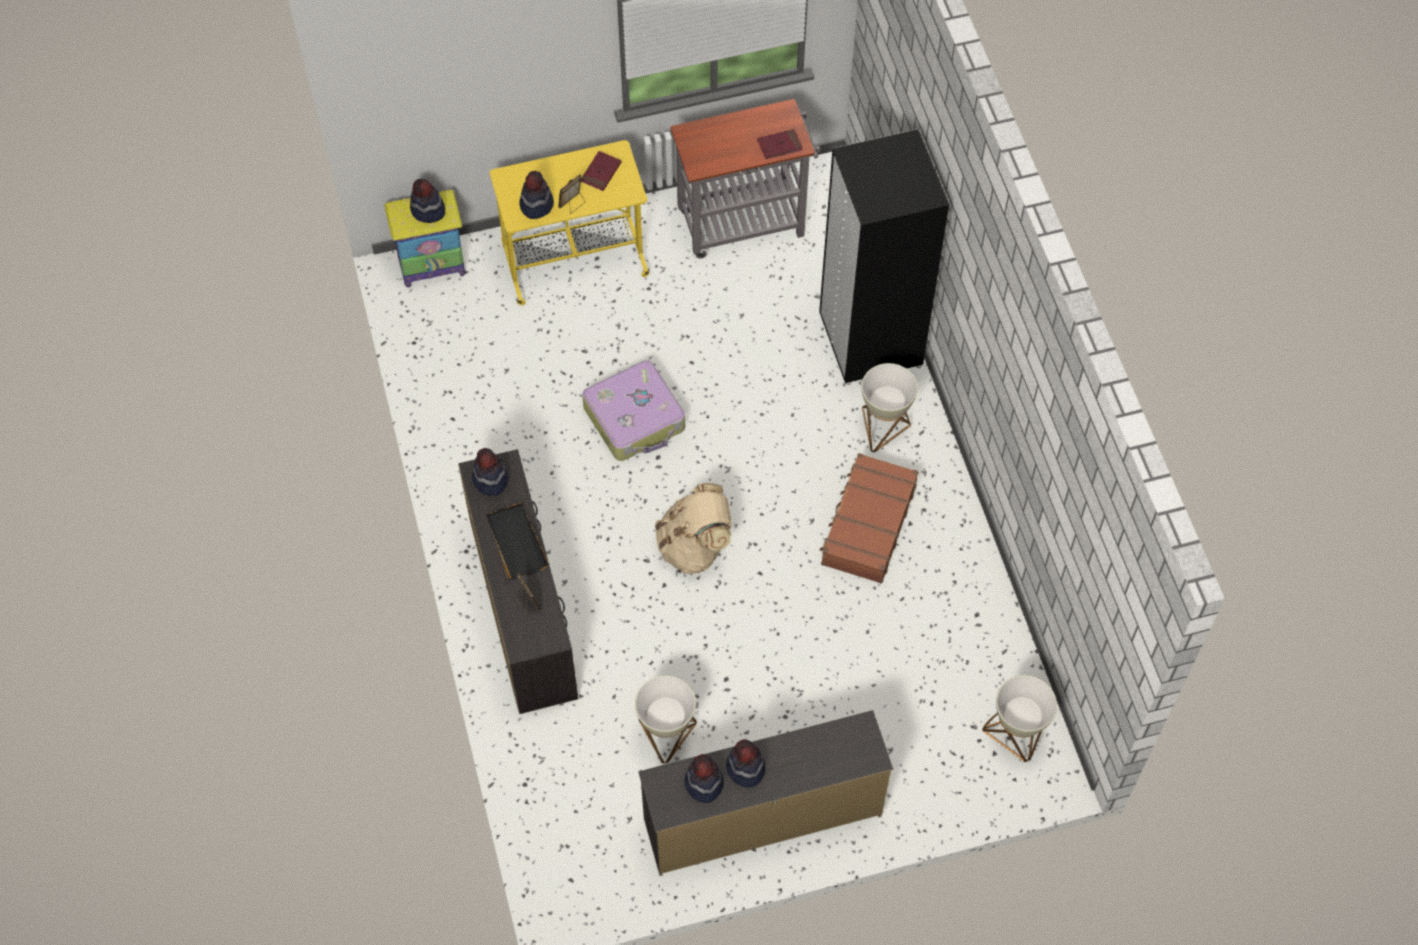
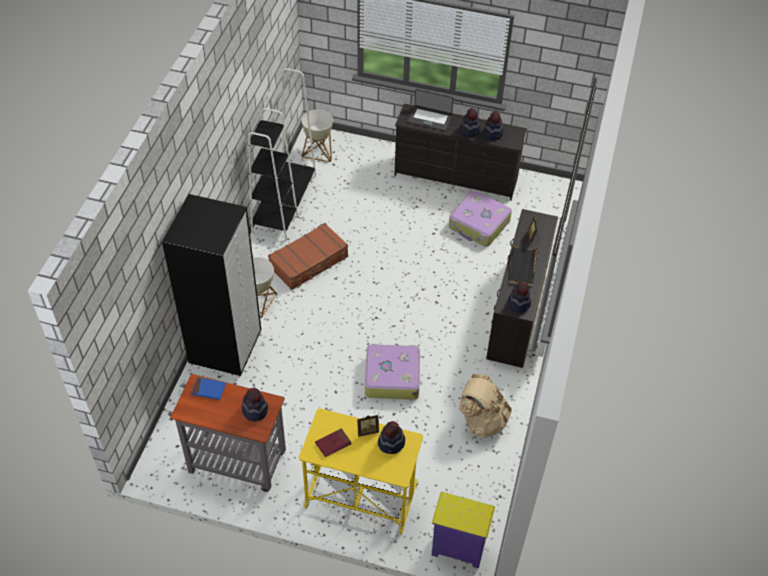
camera: 150 degrees left, 10 degrees down
(428, 210) = (458, 513): hat -> hat (255, 410)
(666, 736) = (479, 225): planter -> suitcase
(694, 546) = (406, 296): beige backpack -> beige backpack (482, 420)
(779, 145) = (208, 389): red book -> blue book
(826, 757) = (430, 118): none -> laptop
(980, 600) = (284, 206): none -> black clothes rack

